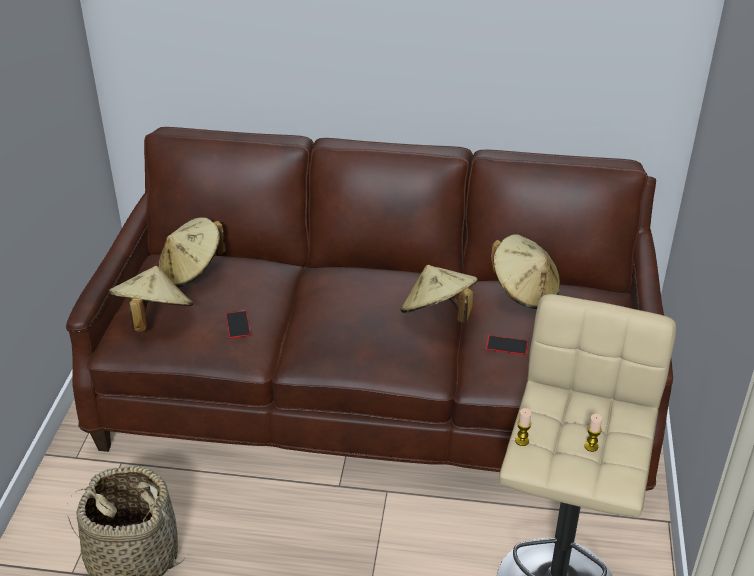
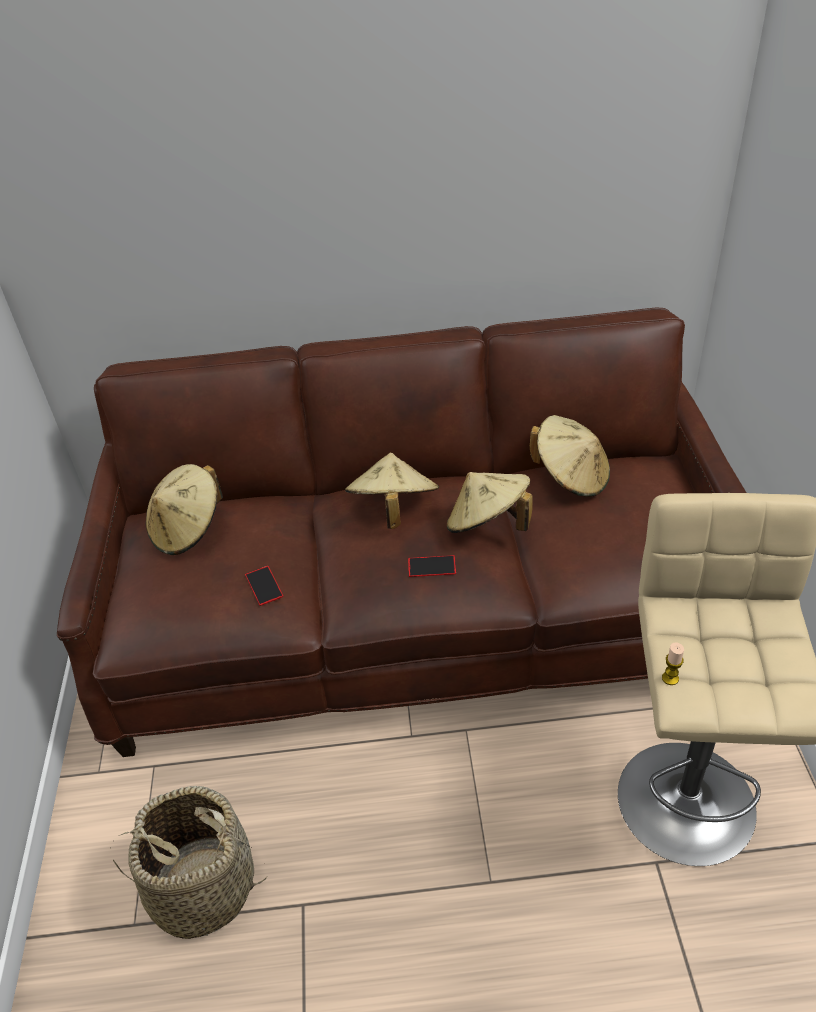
camera: 10 degrees left, 5 degrees up
(154, 318) = (161, 599): beige hat -> beige hat (393, 510)
(507, 345) = (578, 546): phone -> phone (432, 566)
(591, 446) = (750, 666): candle -> none

